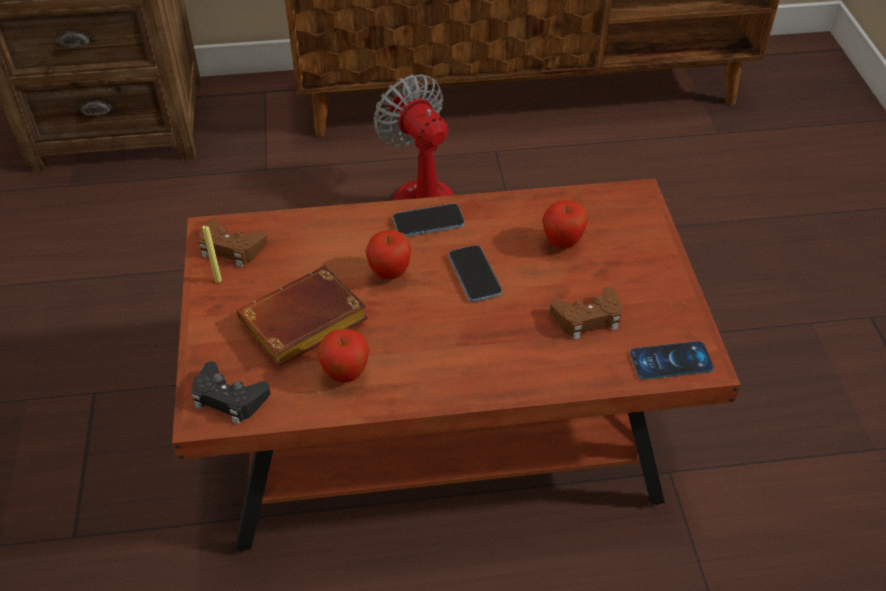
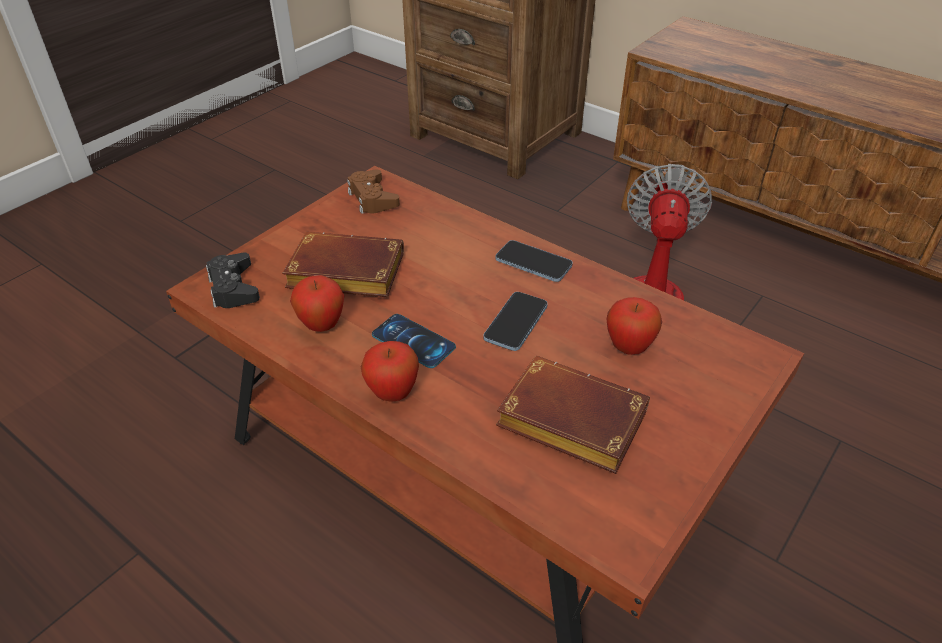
camera: 45 degrees right, 5 degrees down
(218, 280) = (335, 212): yellow candle -> none
(390, 273) = (452, 280): apple -> apple (392, 393)
(587, 318) = (567, 422): brown game controller -> brown book
(671, 361) = (597, 518): phone -> phone (413, 341)

